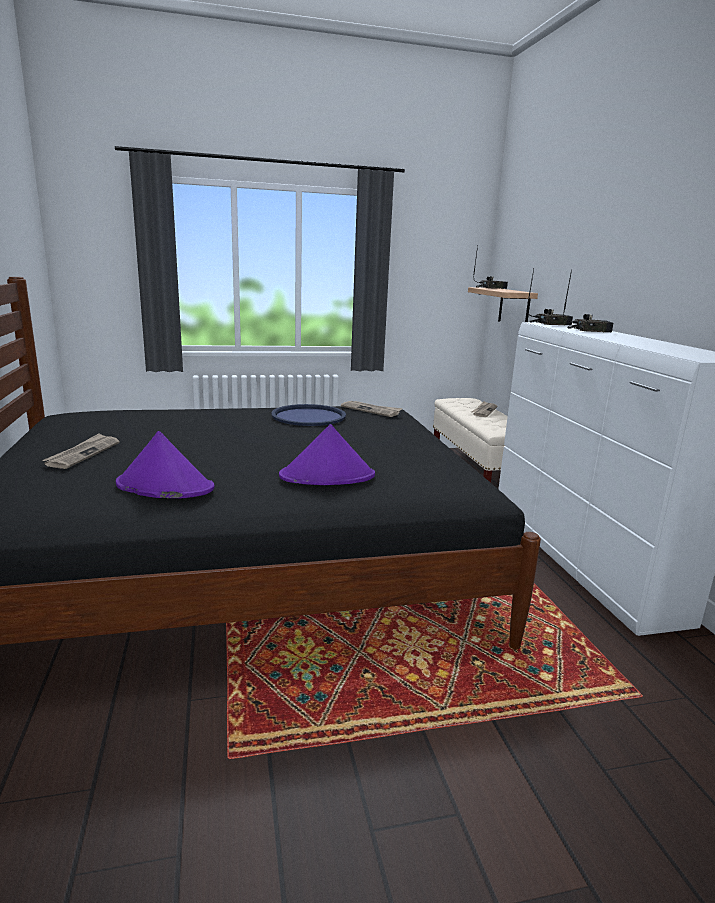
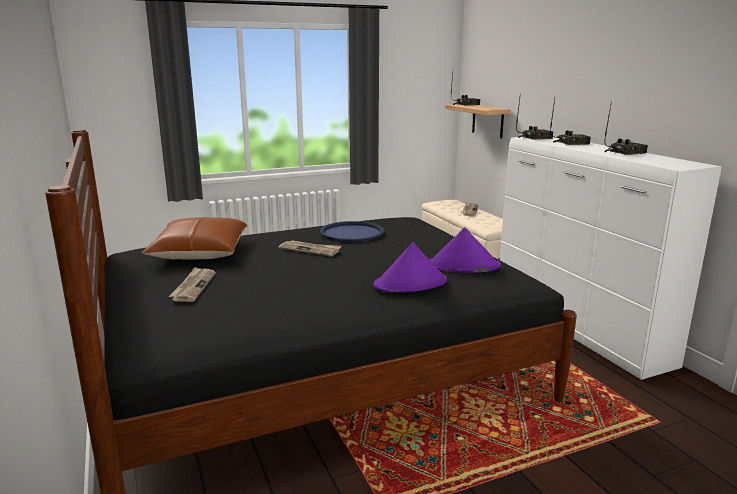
camera: 10 degrees left, 0 degrees up
(127, 421) = (200, 252): none -> brown pillow
(164, 486) = (290, 307): purple hat -> purple hat (463, 266)
(371, 410) = (397, 221): newspaper -> newspaper (310, 250)
(648, 342) = (624, 153): none -> radio

